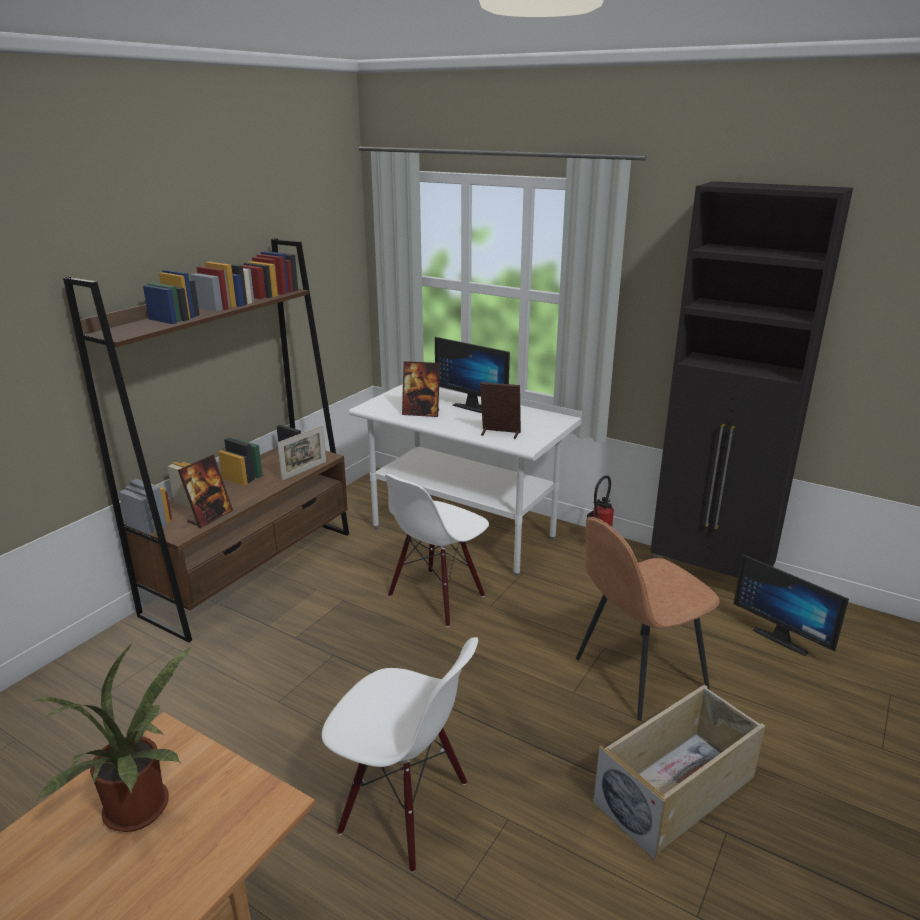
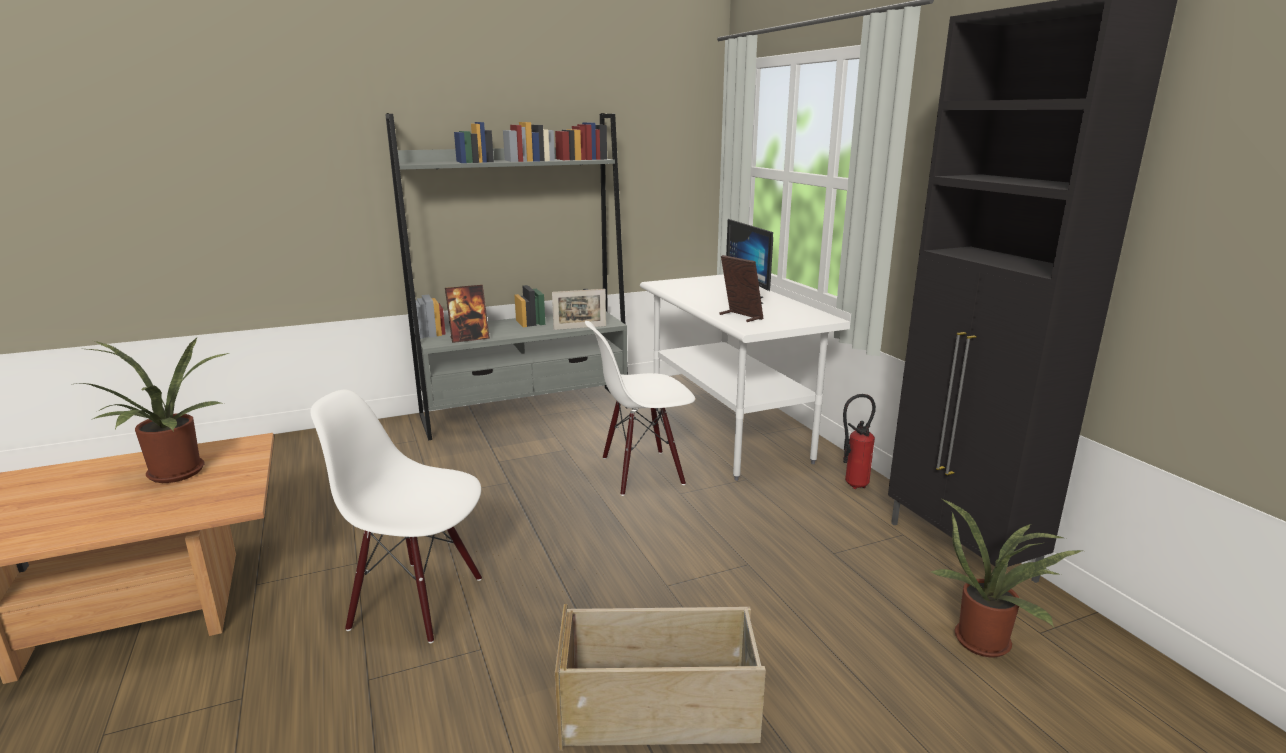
camera: 35 degrees right, 5 degrees down
(253, 571) = (526, 411): brown bookcase -> grey bookcase
(403, 809) = (418, 601): white chair -> white chair turned 135 degrees clockwise
(421, 413) = (696, 293): picture frame -> none
(637, 675) = (752, 599): brown chair -> none
(783, 638) = (986, 640): monitor -> potted plant

